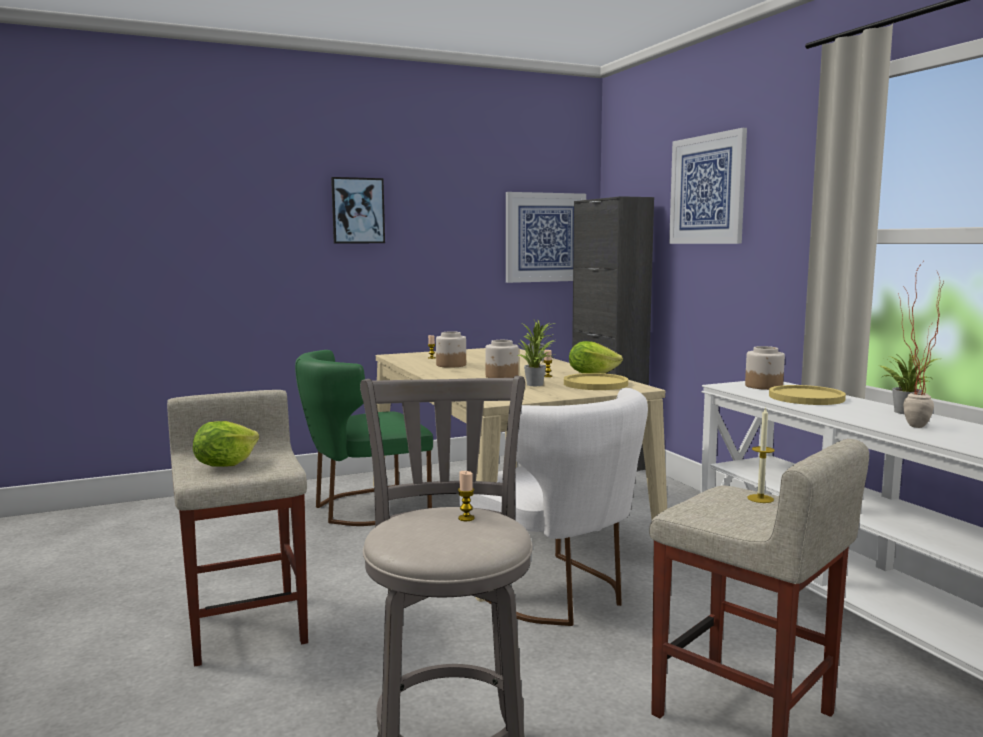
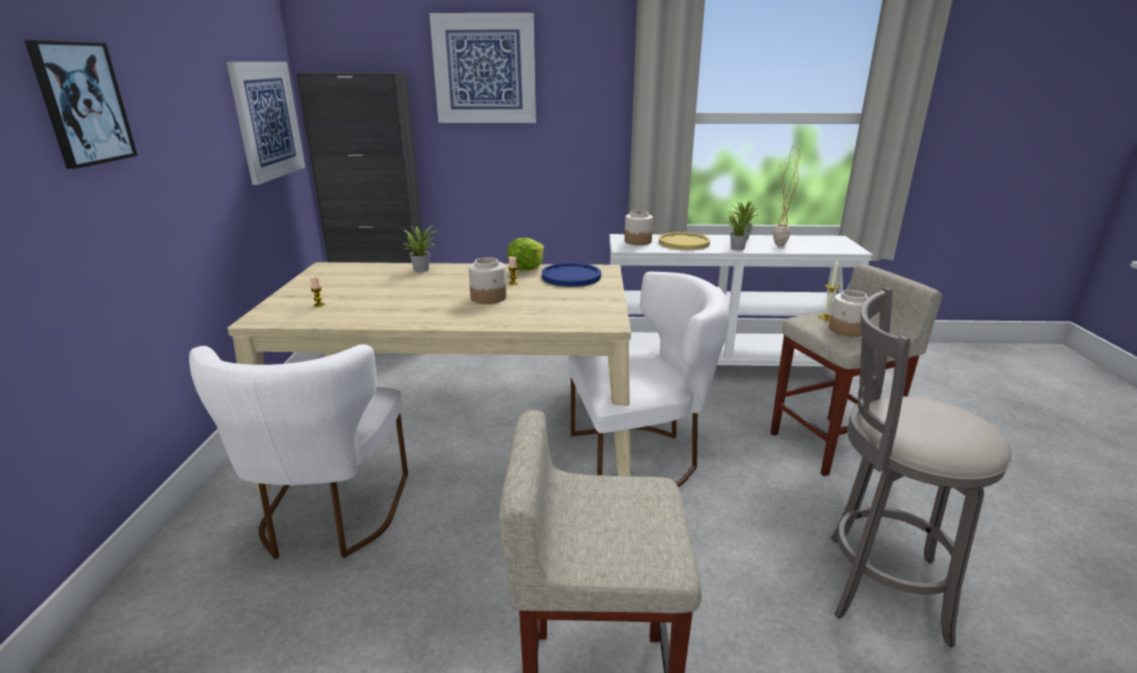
camera: 65 degrees left, 15 degrees up
(225, 465) = (613, 533): lettuce -> none
(364, 508) = (329, 518): green chair -> white chair
(450, 365) = (385, 305): jar -> jar (847, 330)
(466, 518) = (915, 411): candle -> none
(537, 384) = (548, 294): potted plant -> potted plant (737, 248)
(595, 384) = (571, 276): yellow plate -> blue plate

